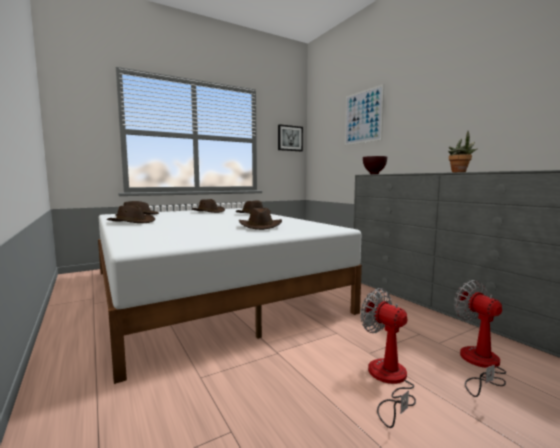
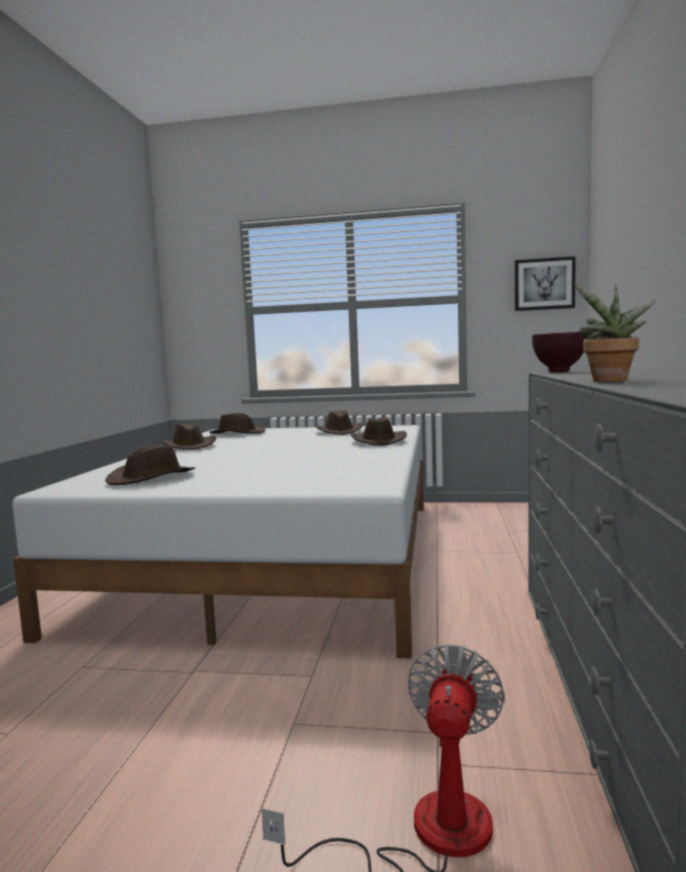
camera: 40 degrees right, 0 degrees up
(260, 226) = (284, 470): brown hat -> brown hat (152, 478)
(363, 117) = (645, 227): picture -> none
(388, 381) = (234, 772): fan -> none

